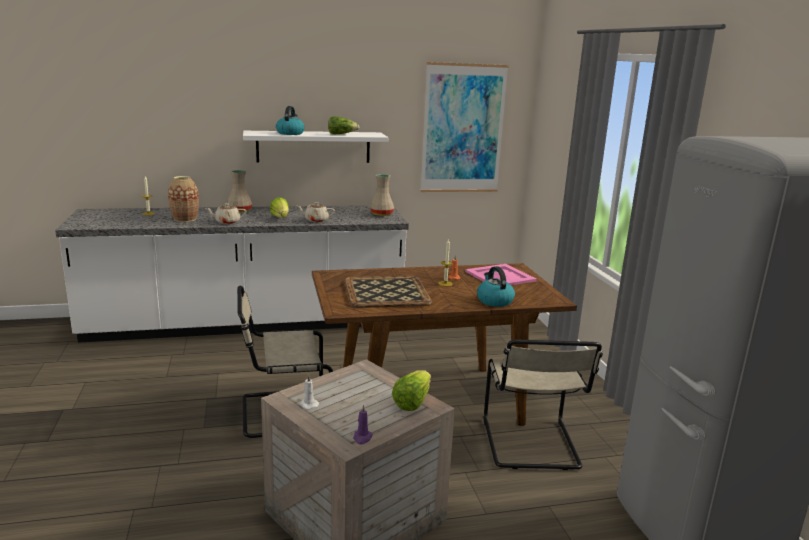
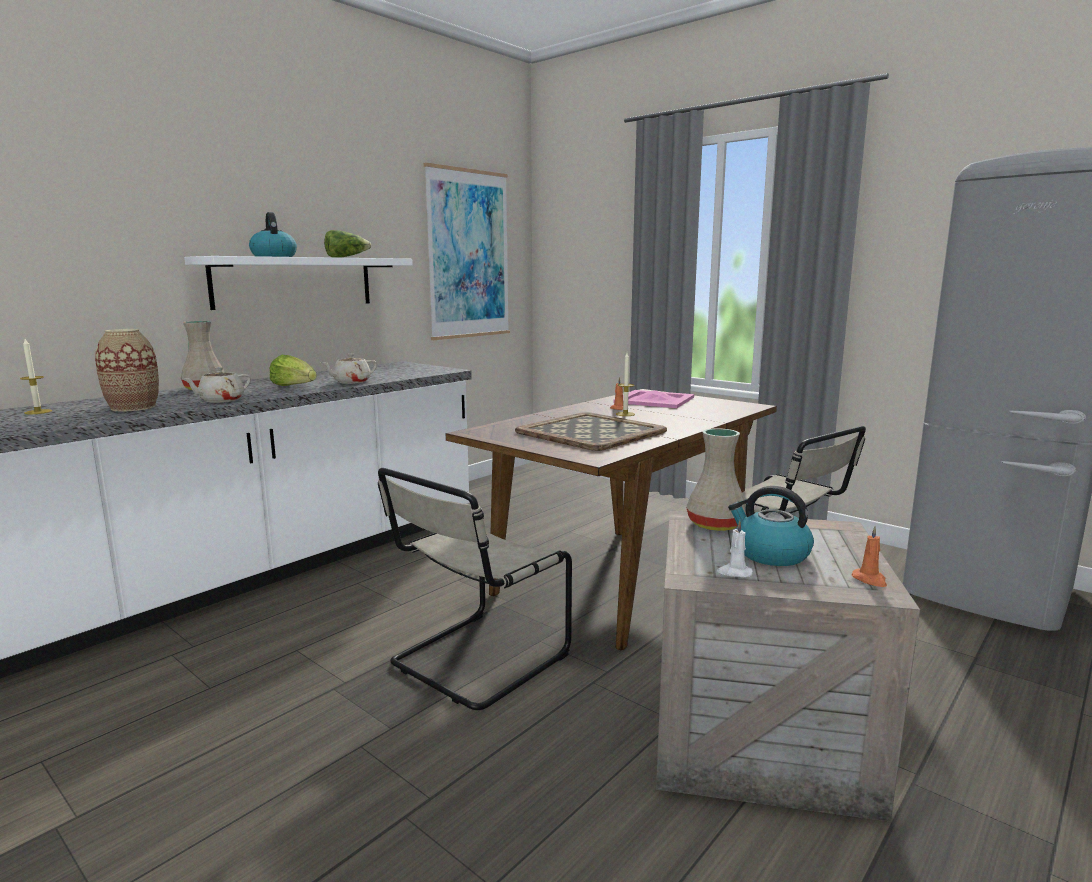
camera: 35 degrees left, 5 degrees down
(362, 438) = (870, 580): purple candle -> orange candle
(381, 214) = (417, 368): beige vase -> beige vase (716, 525)
(412, 402) = (816, 530): lettuce -> none
(494, 301) = (708, 416): kettle -> kettle (770, 554)

